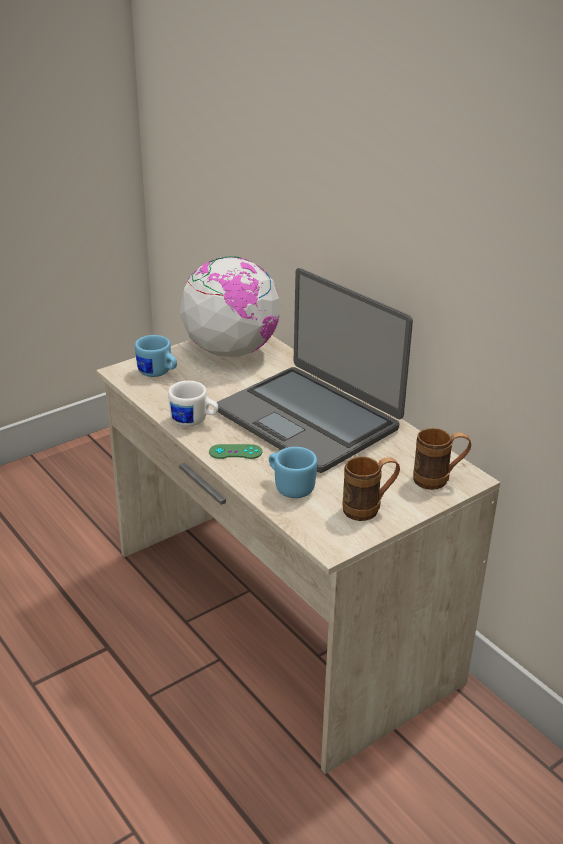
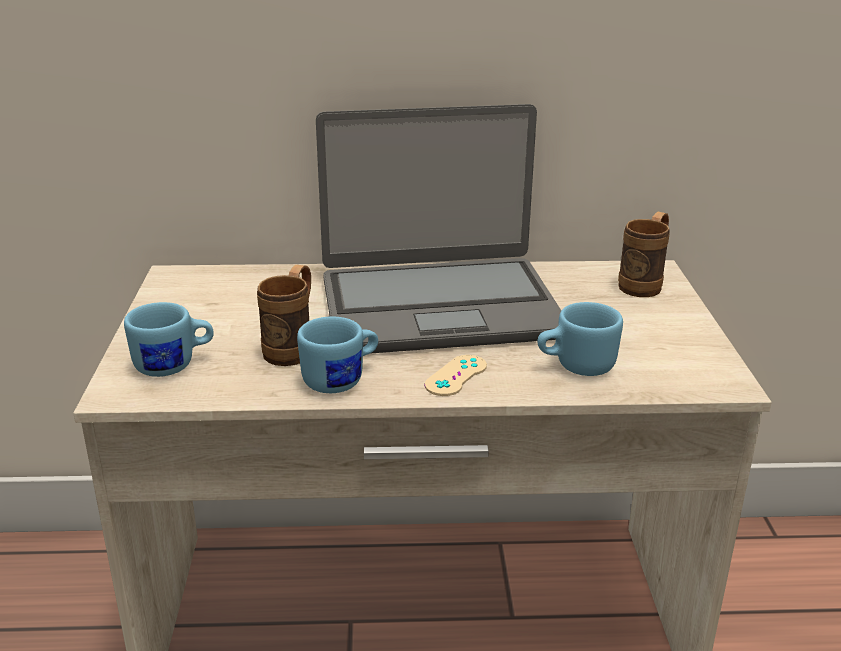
camera: 55 degrees left, 5 degrees down
(194, 421) = (342, 380): white mug -> blue mug
(230, 351) = (205, 299): globe -> none
(235, 452) = (456, 376): green game controller -> beige game controller
(369, 509) = (667, 337): brown mug -> brown mug (293, 348)

